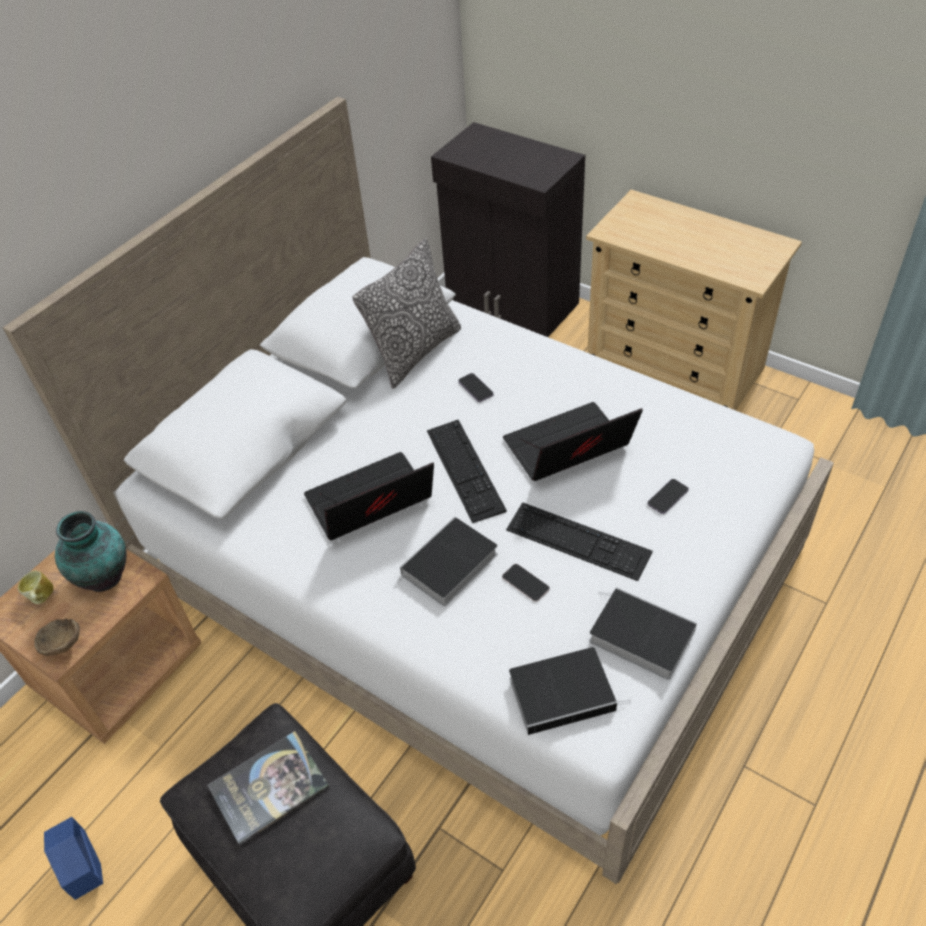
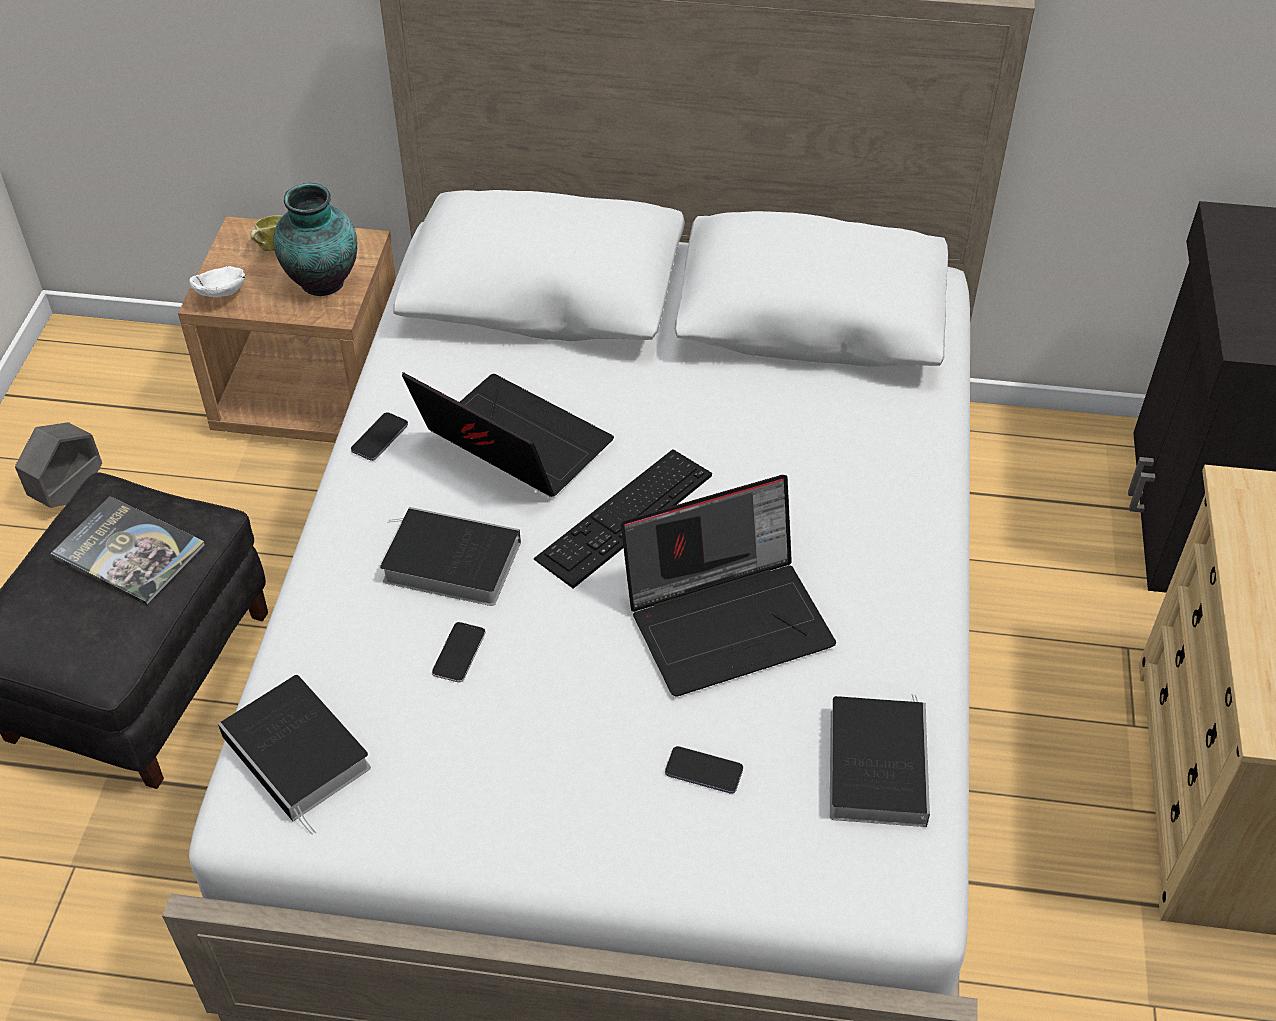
camera: 60 degrees right, 0 degrees up
(61, 643) = (223, 293): brown bowl -> white bowl
(87, 871) = (71, 494): blue planter -> grey planter
(415, 352) = (818, 379): pillow -> none
(475, 388) = (788, 471): phone -> phone (380, 438)
(567, 450) = (729, 618): laptop -> laptop turned 120 degrees clockwise
(578, 541) = (561, 687): keyboard -> none
(638, 635) = (426, 810): book -> book (876, 762)

